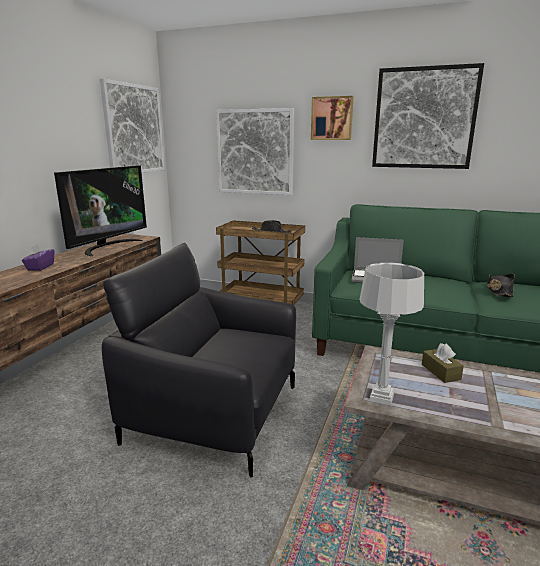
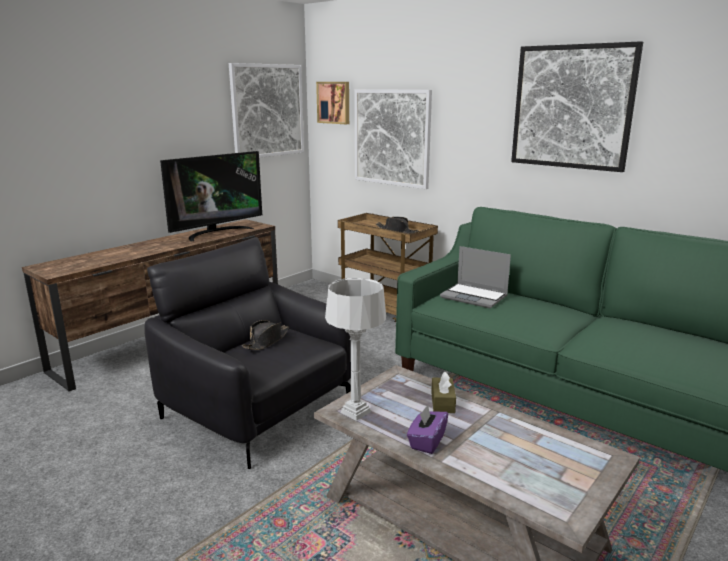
camera: 20 degrees right, 0 degrees up
(40, 267) = (141, 248): purple tissue box -> purple tissue box (427, 441)
(332, 118) = (470, 103): picture -> picture (334, 102)
(499, 291) = (608, 330): black hat -> black hat (266, 341)

